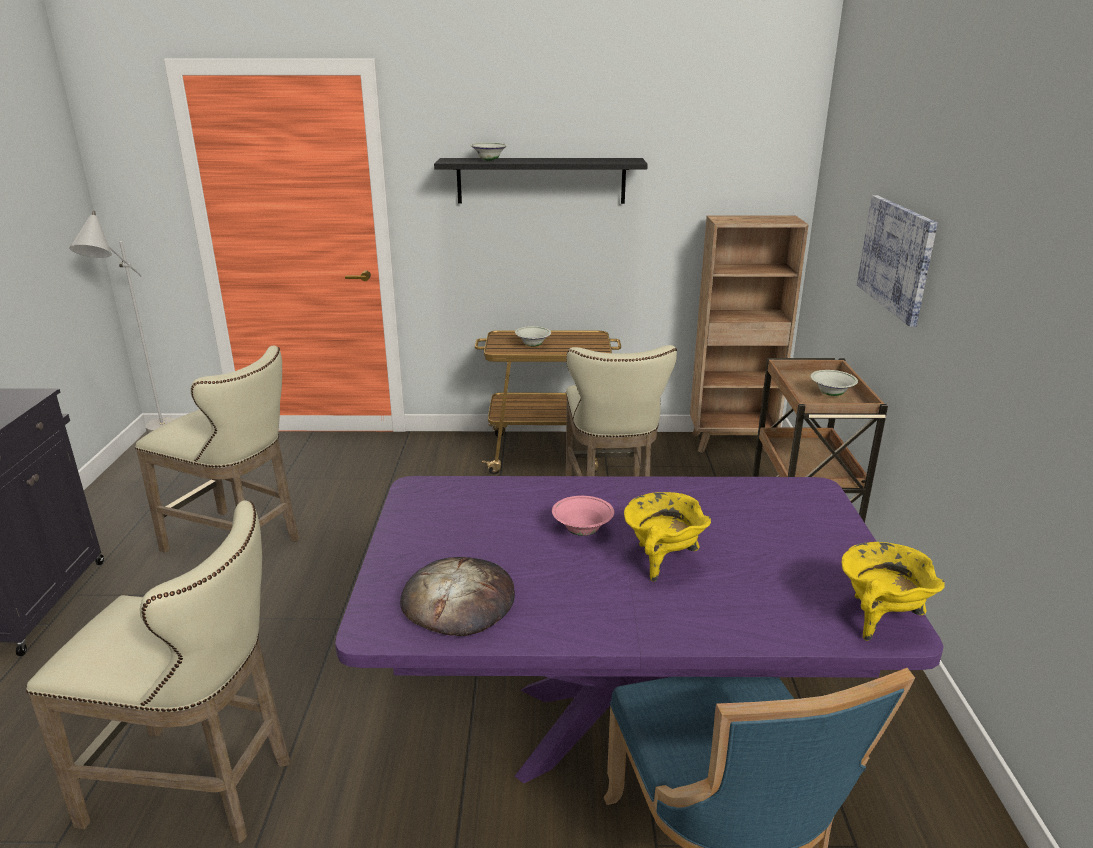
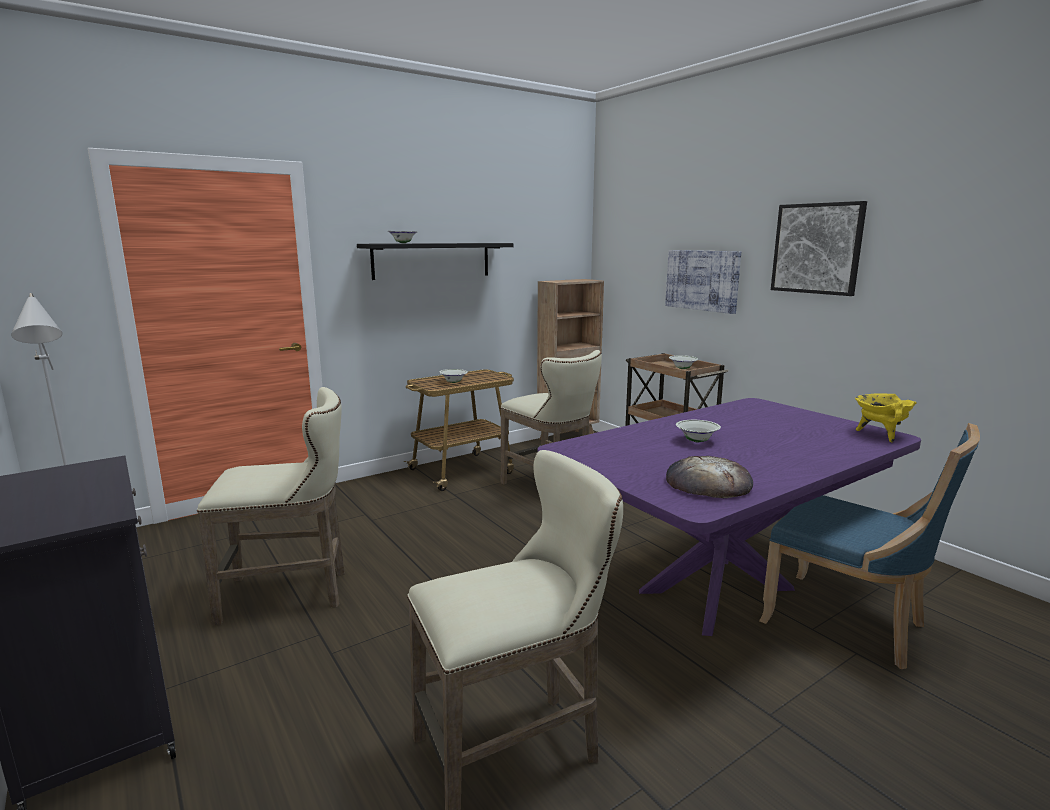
camera: 35 degrees left, 10 degrees down
(582, 531) = (697, 441): pink bowl -> white bowl
(662, 561) = (759, 441): yellow cooking pot -> none
(1012, 247) = (817, 248): none -> picture

